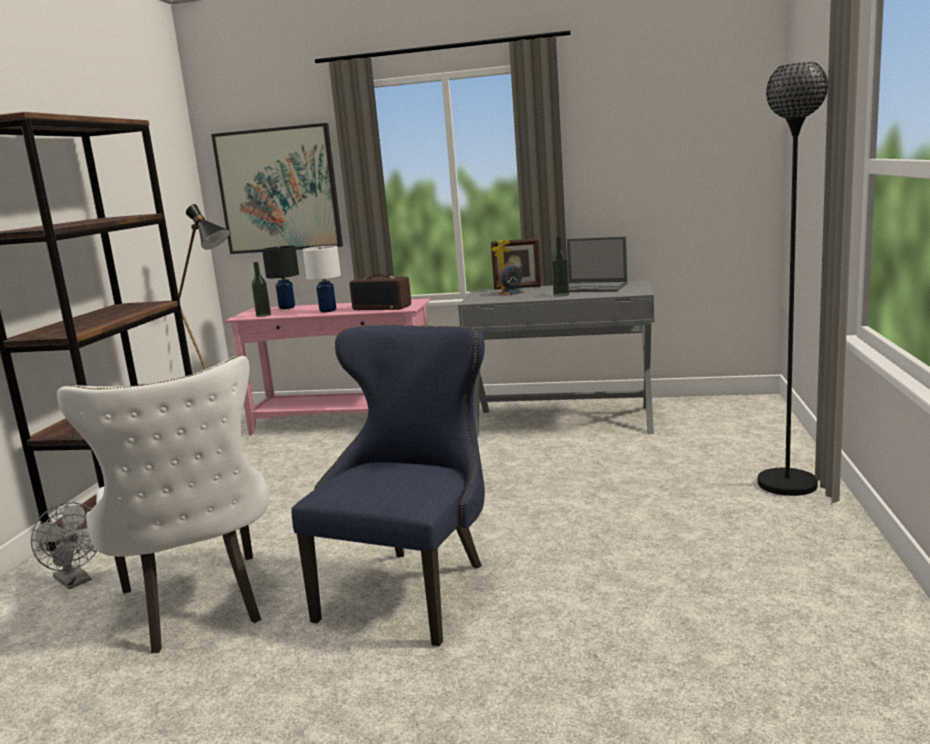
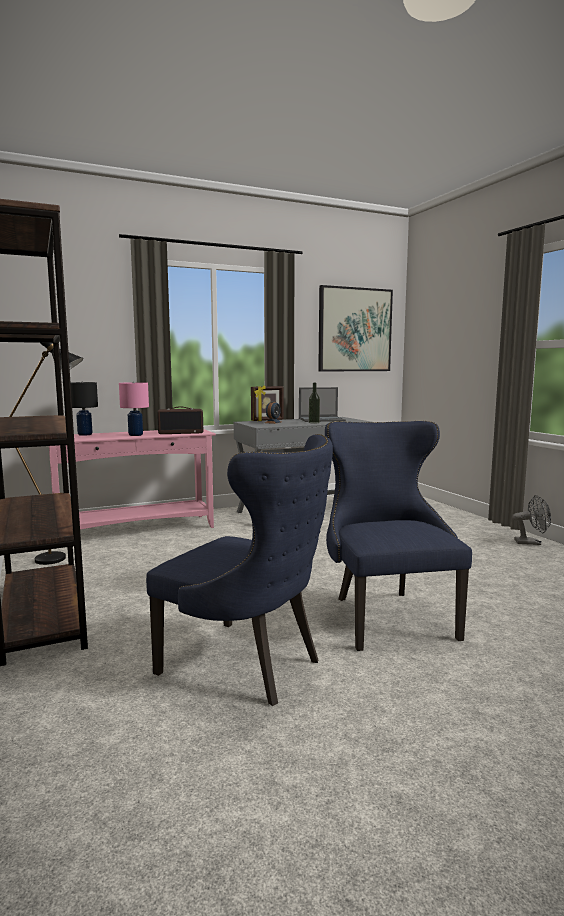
camera: 35 degrees left, 5 degrees down
(76, 581) = (86, 680): grey fan -> grey fan (531, 543)
(198, 605) = (247, 664): white chair -> blue chair
(263, 315) = (78, 439): bottle -> none
(279, 190) = (69, 336): picture -> picture (354, 330)
(327, 311) = (135, 435): white table lamp -> pink table lamp
(786, 484) = (480, 527): black floor lamp -> none

